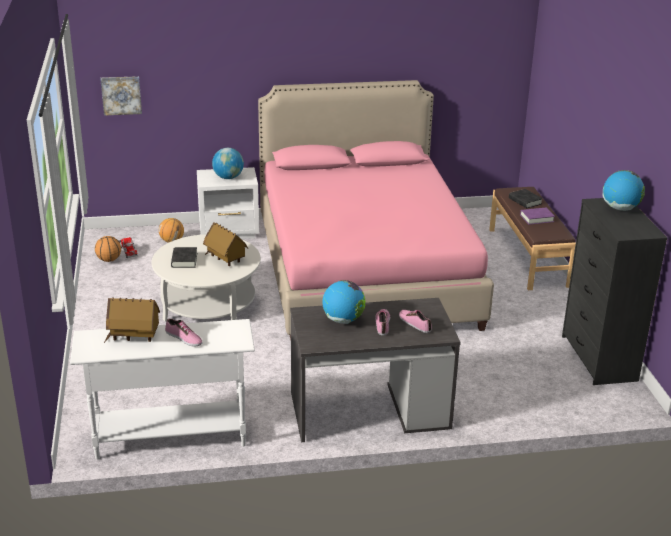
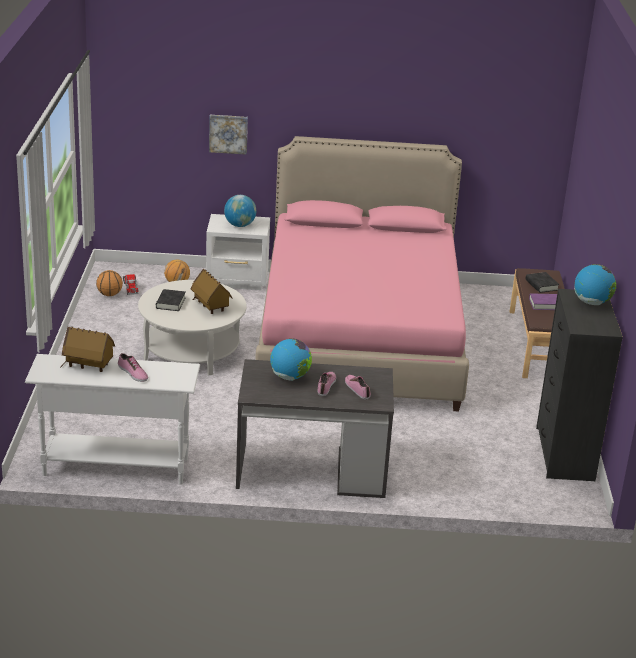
camera: 10 degrees right, 0 degrees up
(121, 95) = (141, 131): picture -> picture (228, 133)

